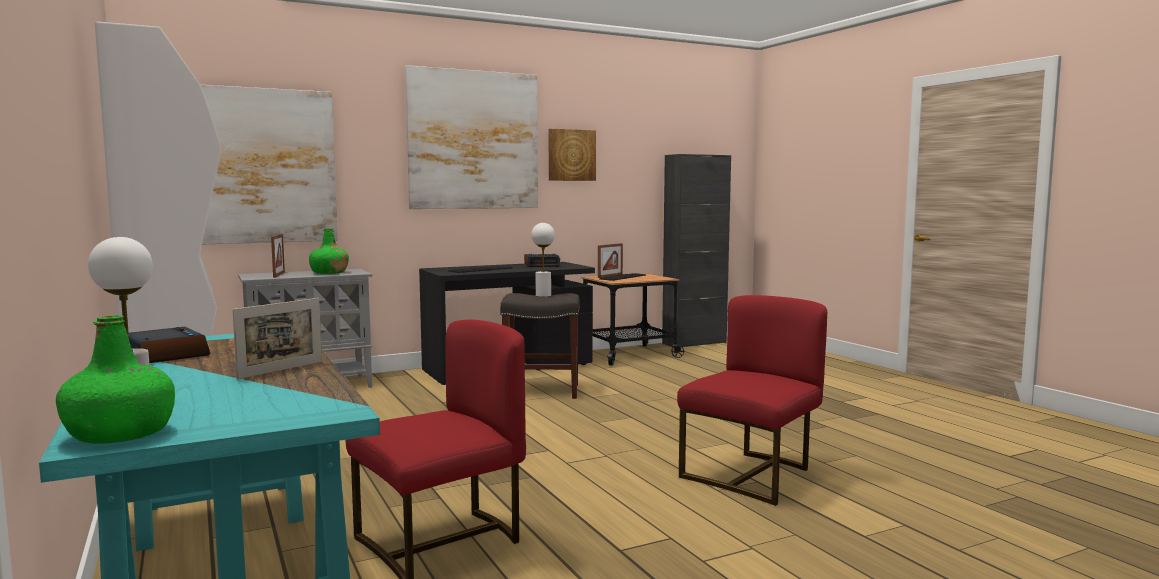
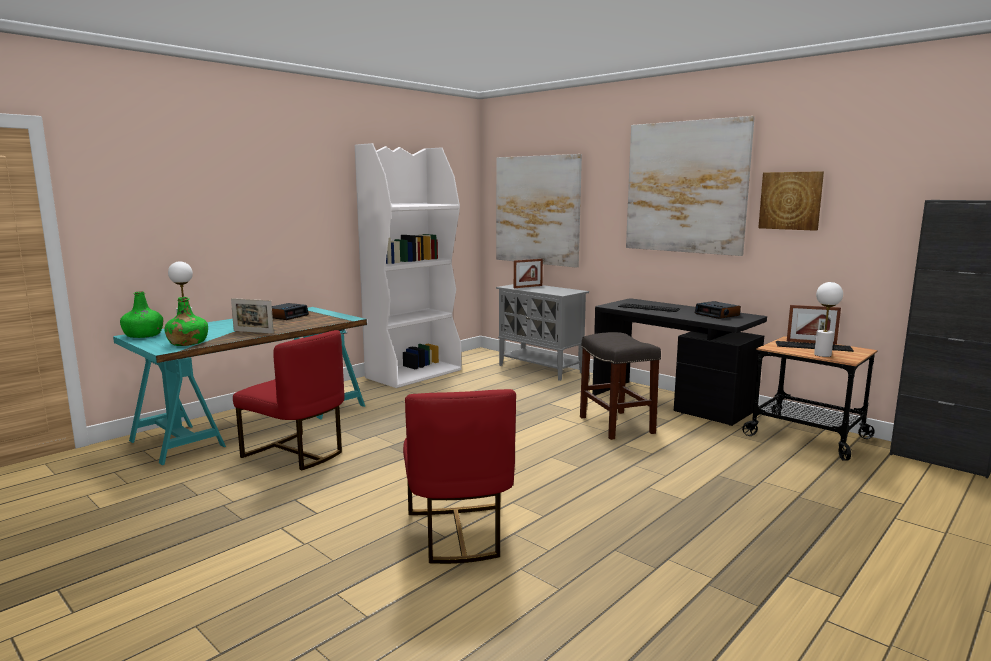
camera: 70 degrees right, 5 degrees up
(329, 272) = (552, 290): green bottle -> green bottle (187, 343)
(543, 295) = (621, 340): white table lamp -> white table lamp (822, 355)
(752, 475) = (458, 533): red chair -> red chair turned 60 degrees clockwise

